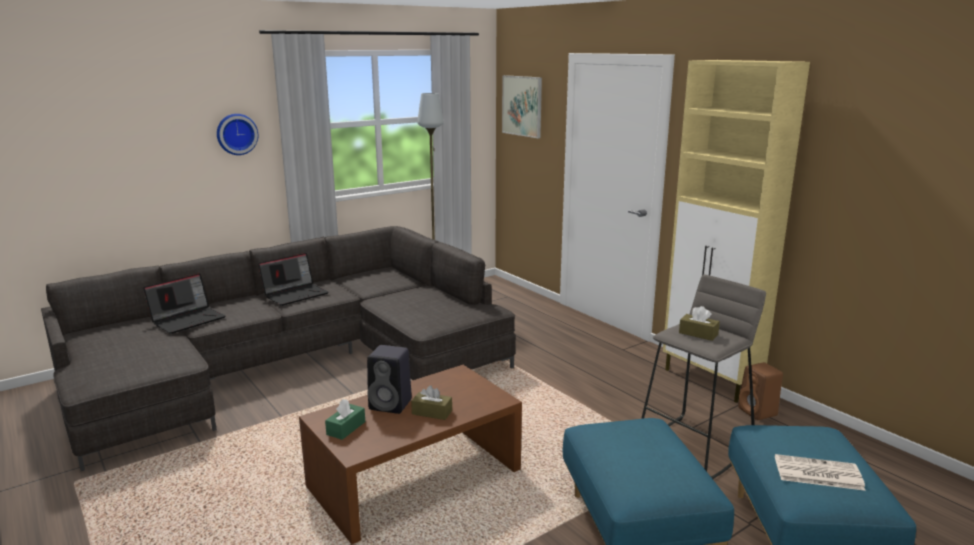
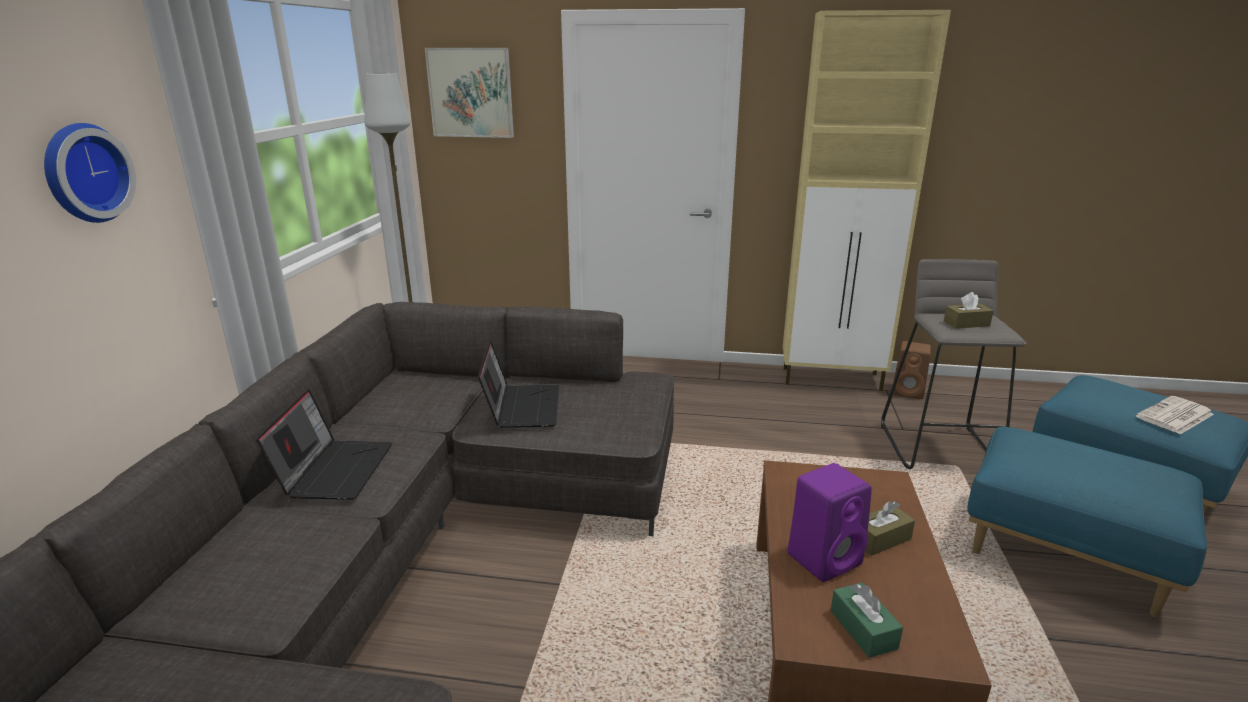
camera: 45 degrees left, 5 degrees up
(188, 319) = (207, 619): laptop -> laptop (521, 406)
(392, 404) = (825, 558): black speaker -> purple speaker

